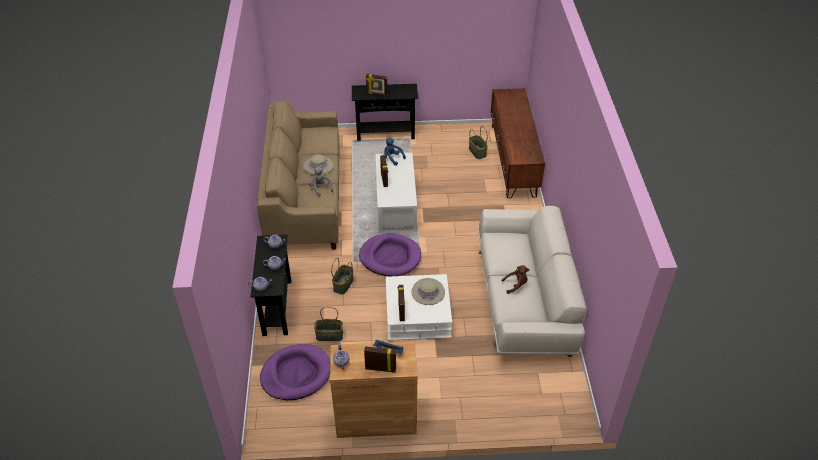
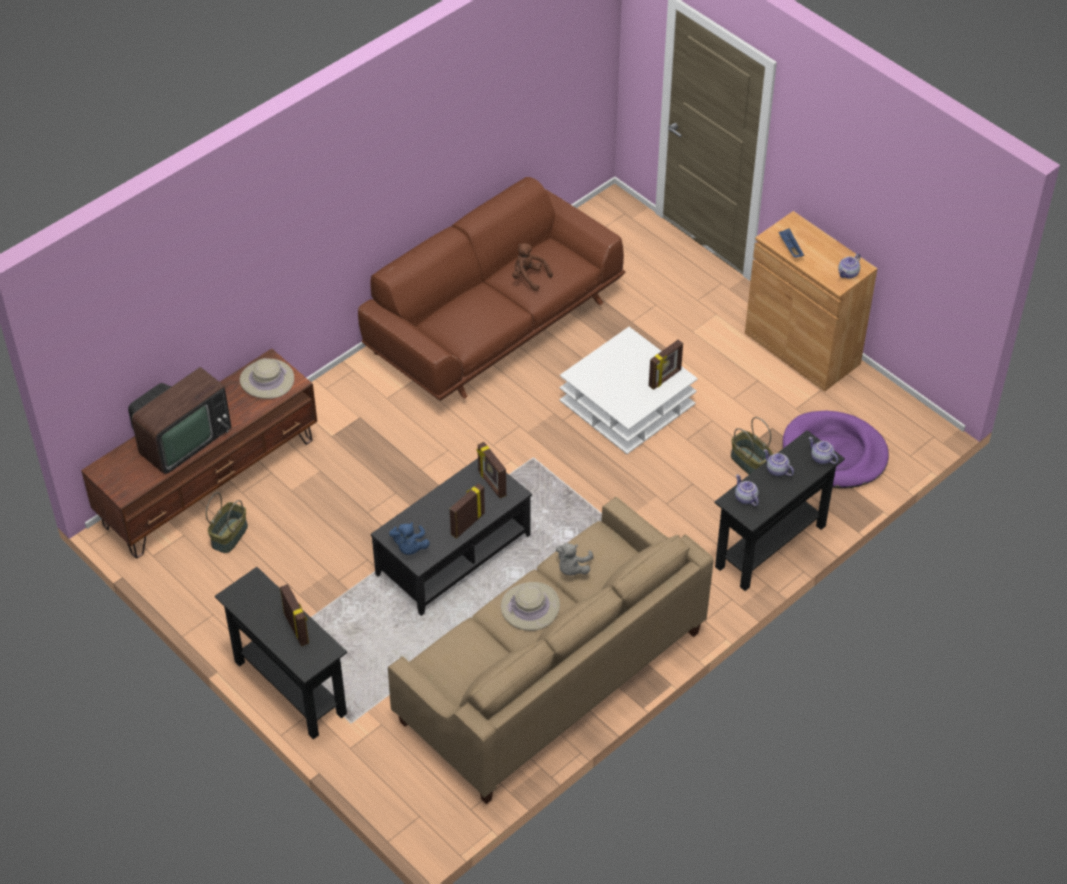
camera: 130 degrees left, 5 degrees up
(343, 284) = (660, 507): basket -> none
(380, 368) = (818, 241): picture frame -> picture frame (491, 484)
(390, 257) = (562, 492): purple dog bed -> none
(395, 205) = (454, 555): white coffee table -> black coffee table
(428, 292) = (608, 373): beige hat -> beige hat (267, 380)
(514, 116) = (181, 439): none -> television
(524, 299) = (494, 323): white sofa -> brown sofa

